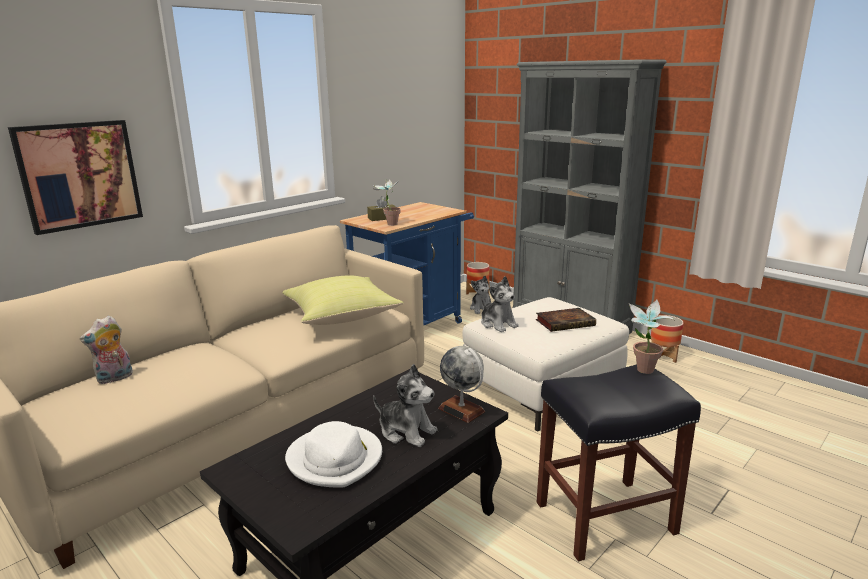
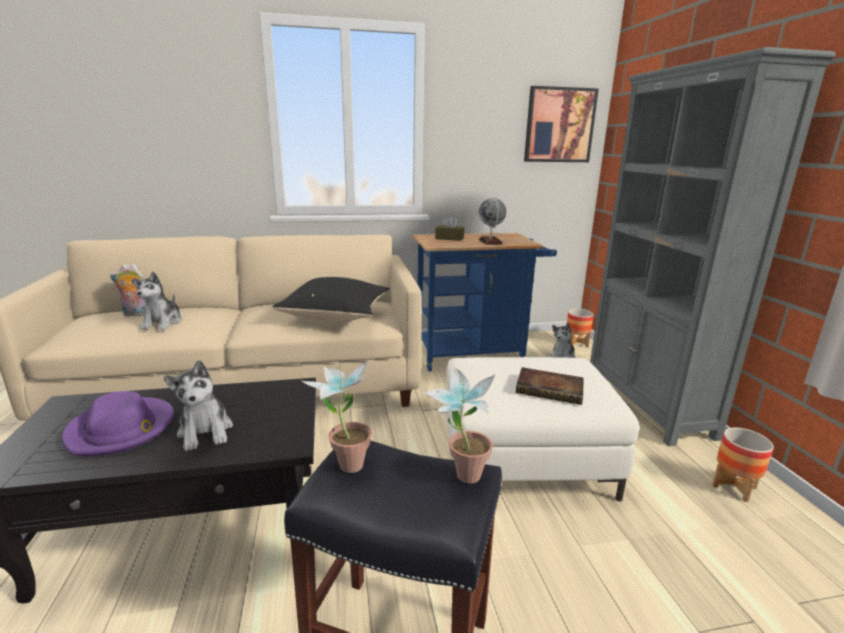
camera: 35 degrees right, 0 degrees up
(79, 175) = (186, 161): picture -> picture (559, 125)
(336, 459) = (122, 429): white hat -> purple hat
(342, 316) = (337, 316): yellow pillow -> black pillow
(388, 224) = (442, 243): potted plant -> potted plant (345, 461)
(461, 410) = (280, 433): globe -> globe (490, 242)
(498, 324) = (476, 367): plush toy -> plush toy (163, 323)

